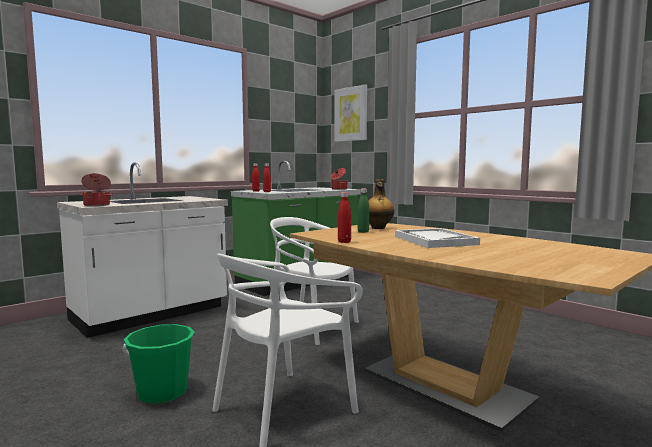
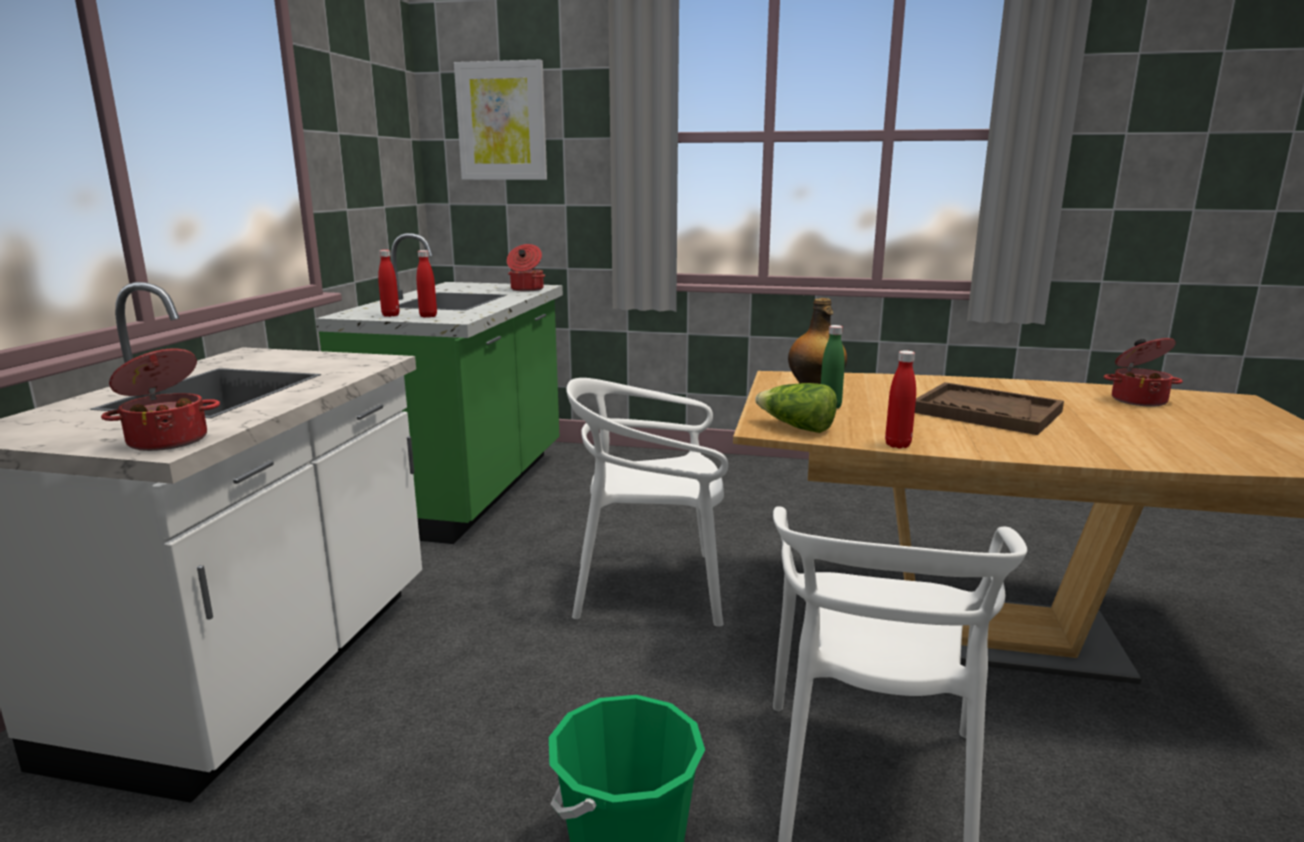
camera: 35 degrees left, 10 degrees up
(322, 234) = (796, 427): none -> lettuce
(434, 240) = (985, 412): white tray -> brown tray
(554, 247) = (1138, 400): none -> cooking pot

